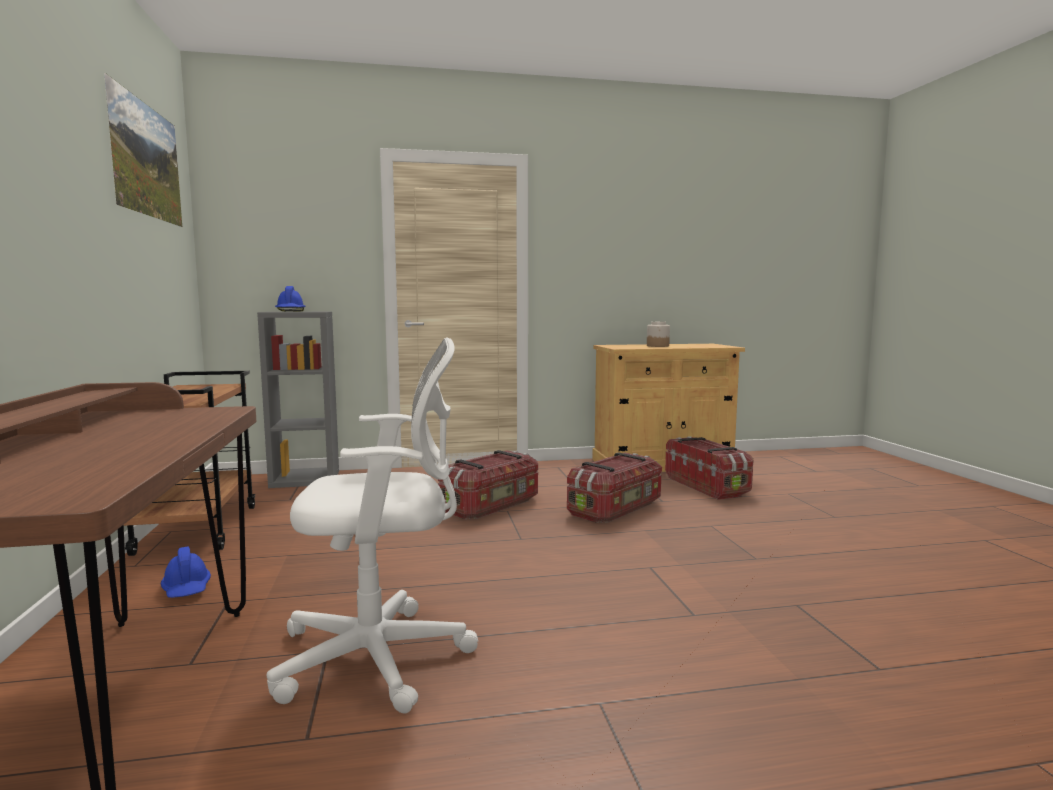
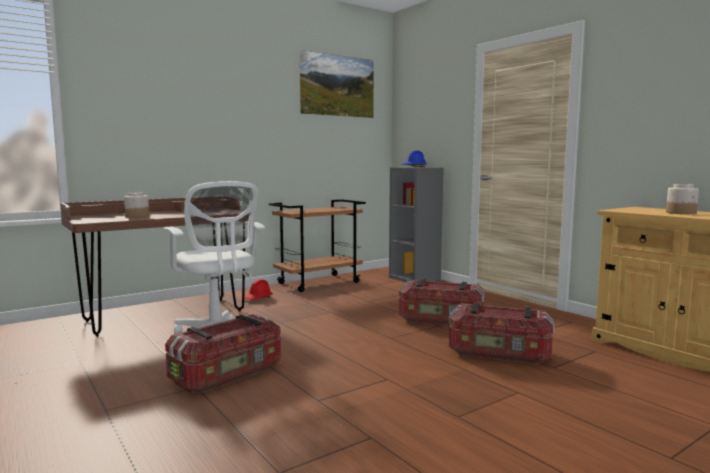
camera: 65 degrees right, 0 degrees up
(99, 459) = (137, 217): none -> jar
(187, 589) = (257, 298): blue hard hat -> red hard hat
(707, 486) = (647, 381): storage box -> storage box (228, 375)

